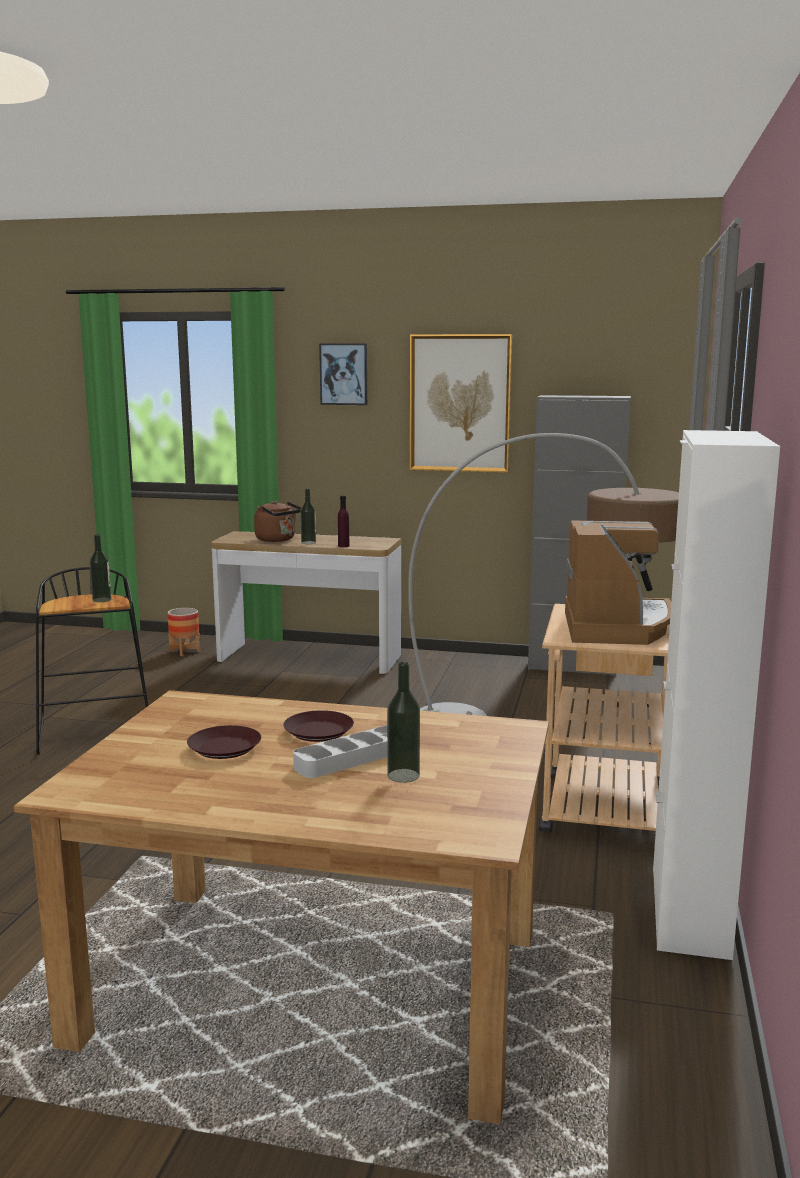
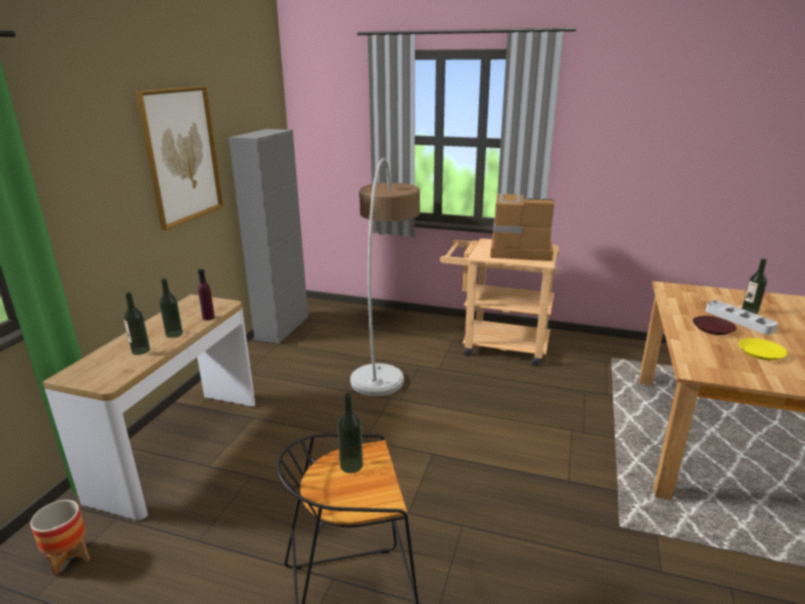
camera: 85 degrees left, 10 degrees up
(224, 748) = (761, 353): brown plate -> yellow plate
(277, 540) = (141, 350): brown kettle -> bottle
(344, 374) = (85, 144): picture -> none
(689, 911) = (600, 341): white cabinet -> none

